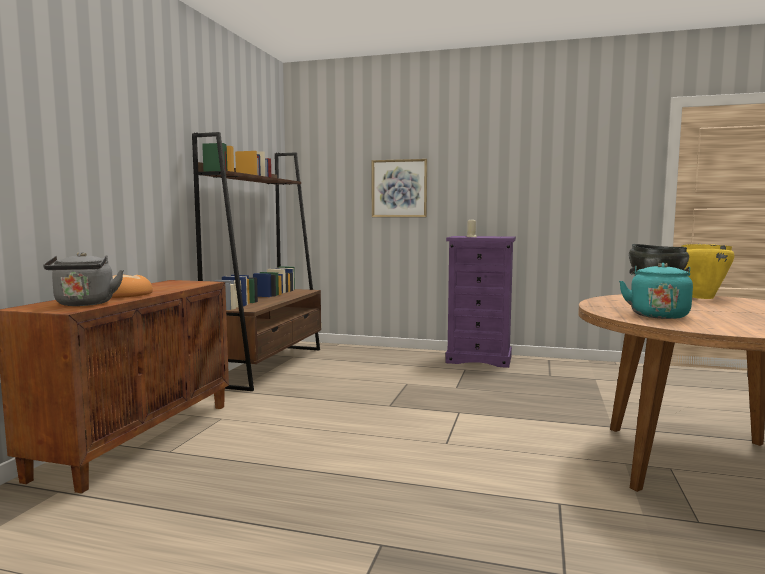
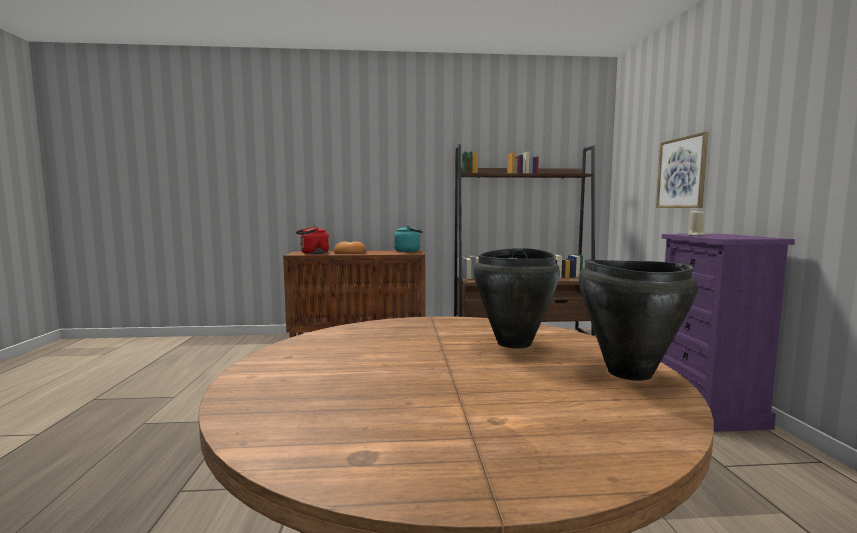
camera: 70 degrees right, 0 degrees up
(84, 304) = (313, 253): grey kettle -> red kettle
(657, 315) = (378, 340): turquoise kettle -> turquoise kettle (409, 251)
(701, 297) = (628, 372): yellow cooking pot -> black cooking pot

